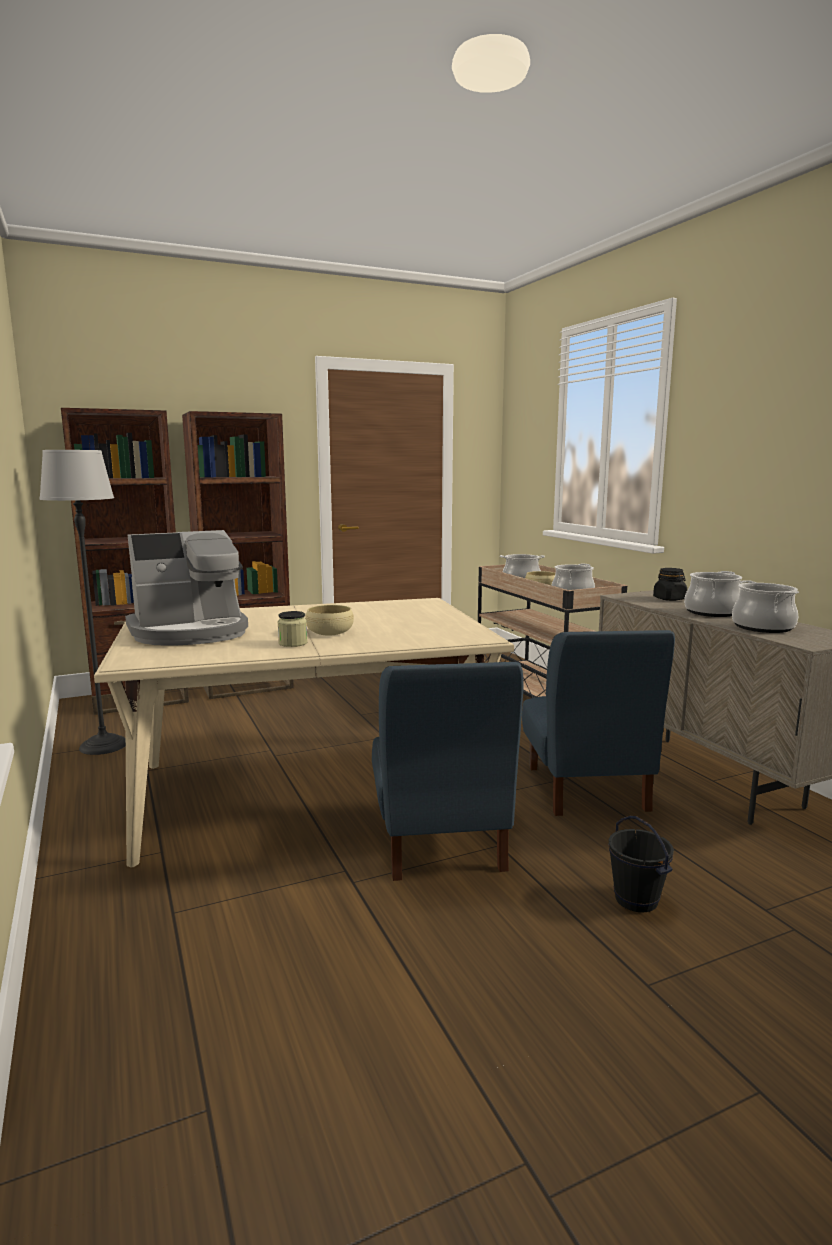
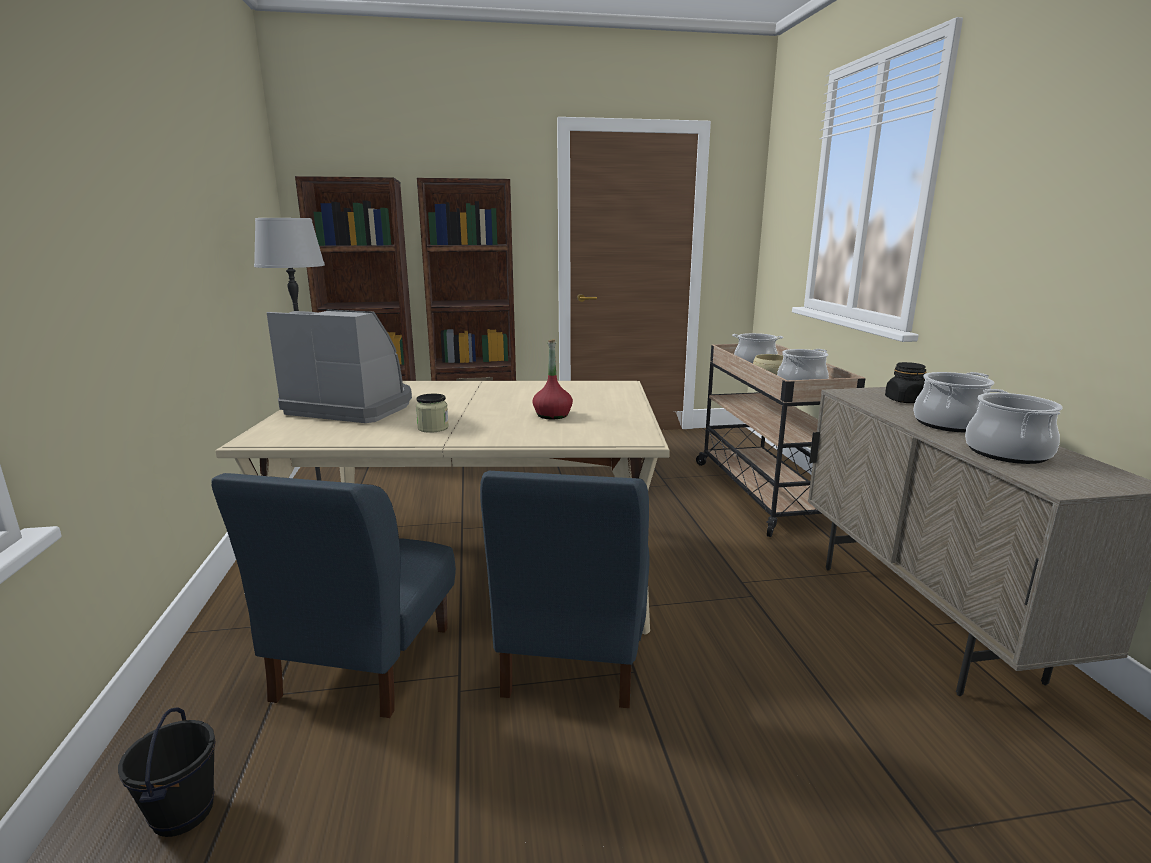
camera: 15 degrees right, 5 degrees up
(190, 632) = (352, 406): coffee machine -> coffee machine turned 150 degrees counterclockwise
(329, 632) = (483, 417): beige bowl -> none
(391, 627) = (552, 415): none -> red bottle
(586, 788) = (768, 613): blue chair -> blue chair (363, 662)
(635, 900) = (763, 779): black bucket -> black bucket (182, 813)

